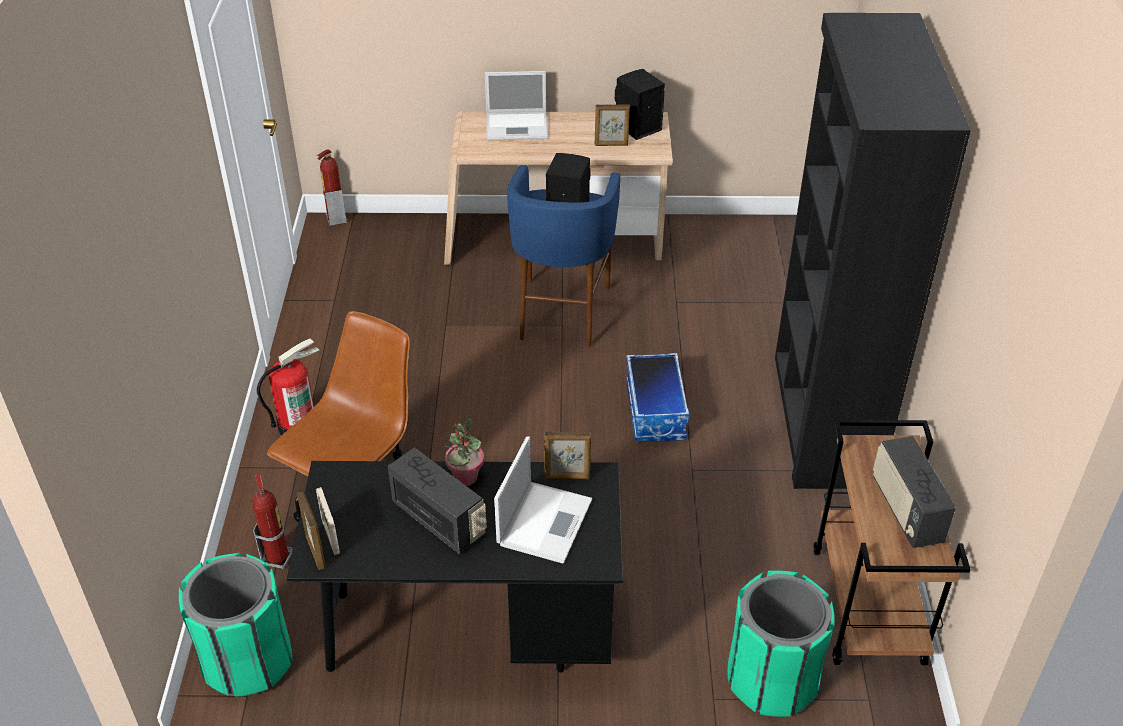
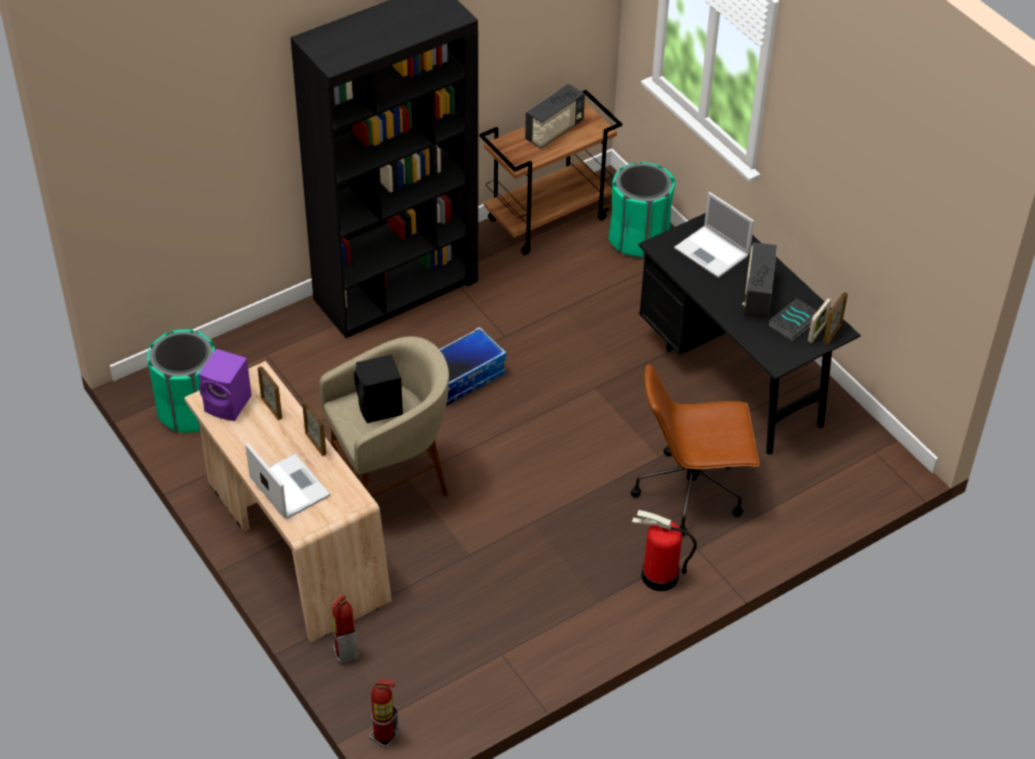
camera: 125 degrees left, 5 degrees up
(248, 660) = (855, 467): green trash can -> green trash can (190, 410)
(278, 557) = (776, 505): fire extinguisher -> fire extinguisher (345, 653)
(365, 526) = (794, 323): none -> book
(465, 477) = (716, 301): potted plant -> none
(545, 520) = (713, 252): laptop -> laptop turned 120 degrees counterclockwise
(562, 313) = (391, 486): blue stool -> beige stool
(567, 477) = (672, 259): picture frame -> picture frame (316, 444)
(636, 128) = (229, 404): black speaker -> purple speaker

